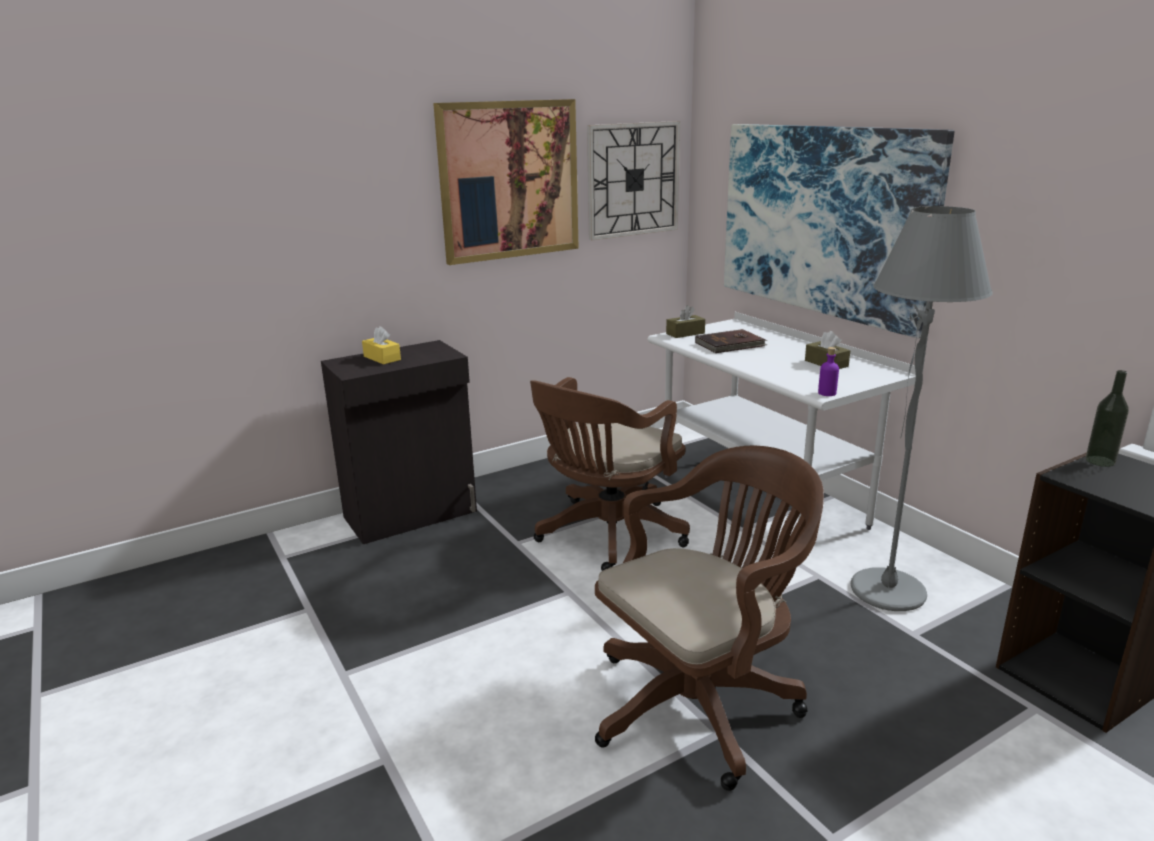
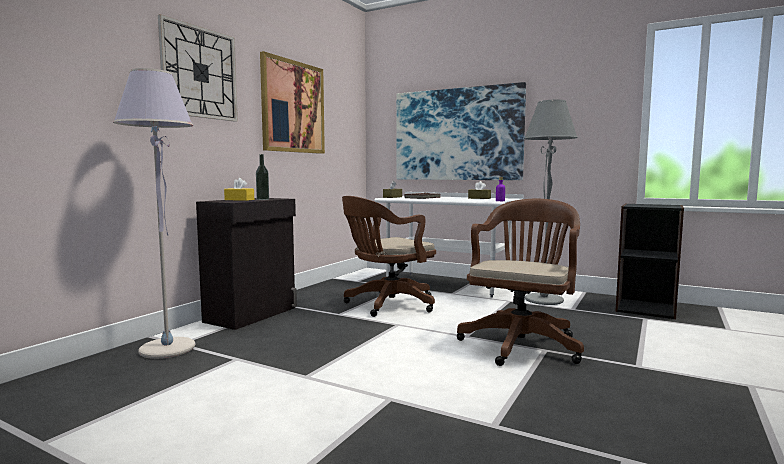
camera: 30 degrees left, 15 degrees down
(262, 565) = (167, 349): none -> grey floor lamp
(606, 536) = (387, 305): brown office chair -> brown office chair turned 45 degrees clockwise
(633, 180) = (344, 121): wall clock -> wall clock (199, 72)
(1100, 461) = (633, 204): bottle -> bottle (262, 199)

